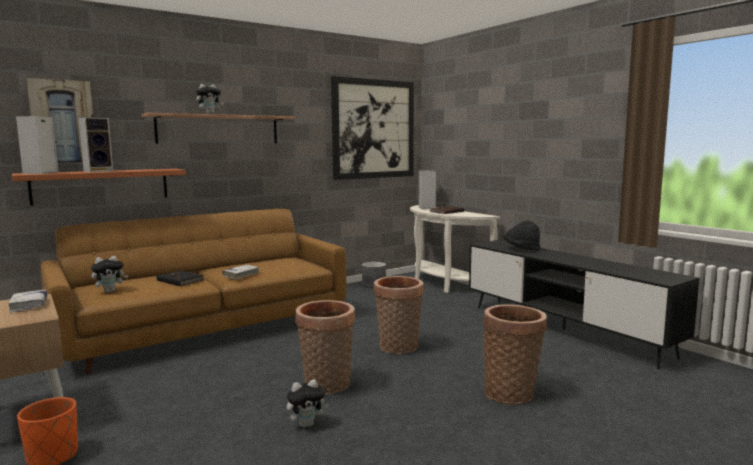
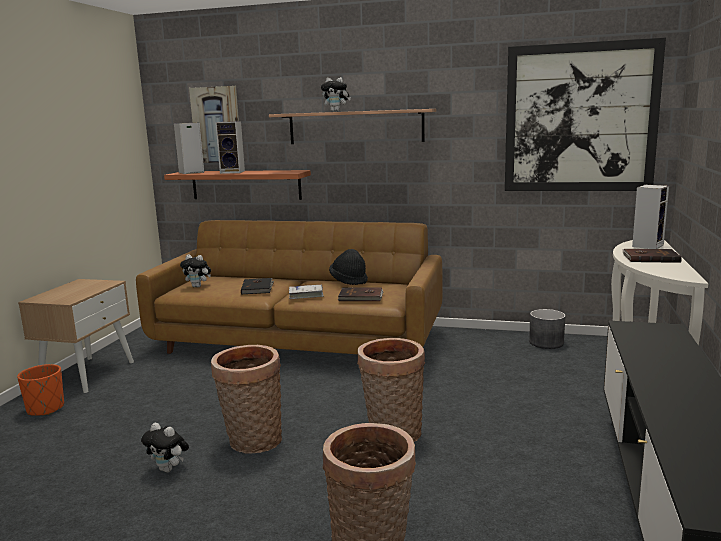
camera: 50 degrees right, 5 degrees up
(29, 305) = (91, 288): white book -> none
(287, 267) = (361, 297): none -> brown book
(521, 249) = (658, 352): black hat -> black hat (349, 280)

